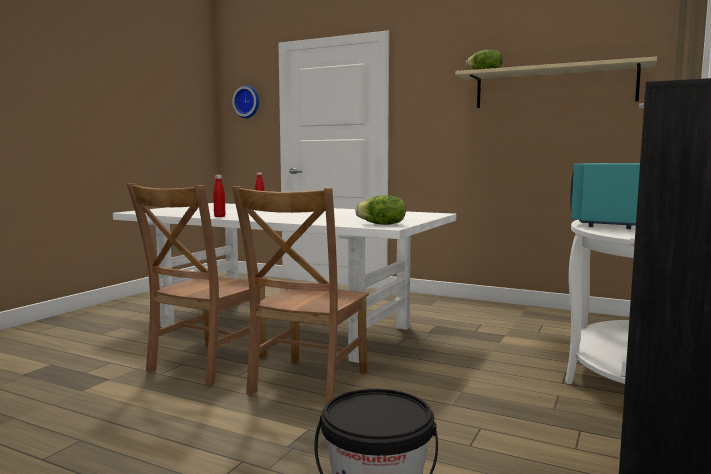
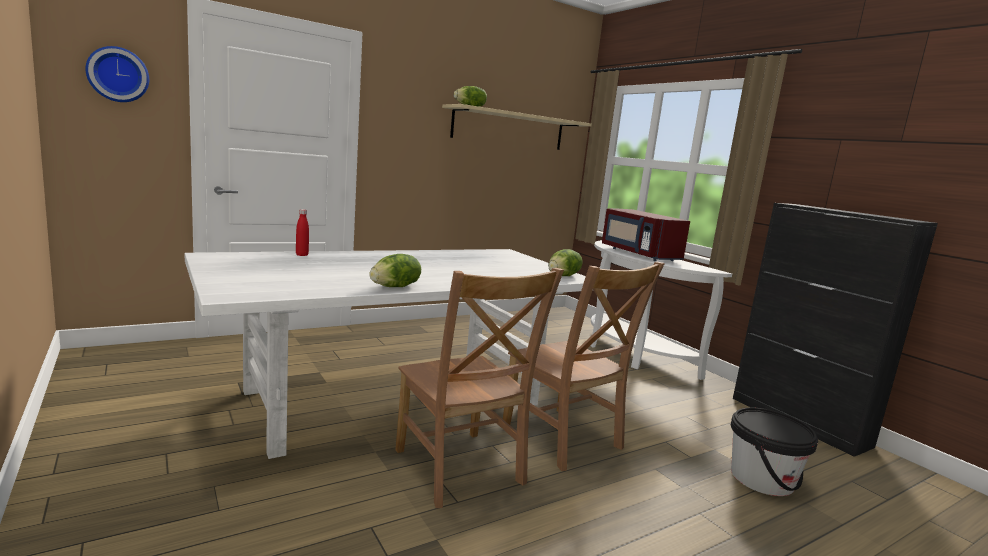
camera: 60 degrees left, 5 degrees up
(219, 216) = (396, 287): red bottle -> lettuce
(609, 222) = (638, 254): turquoise microwave -> red microwave

